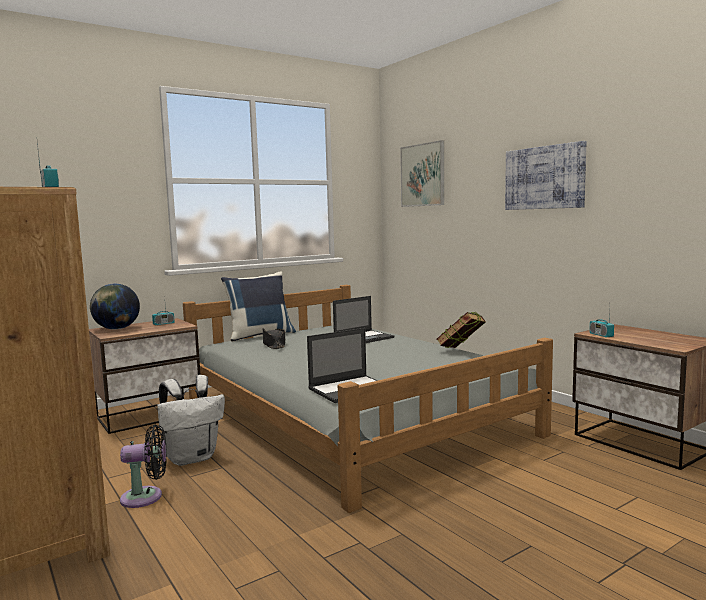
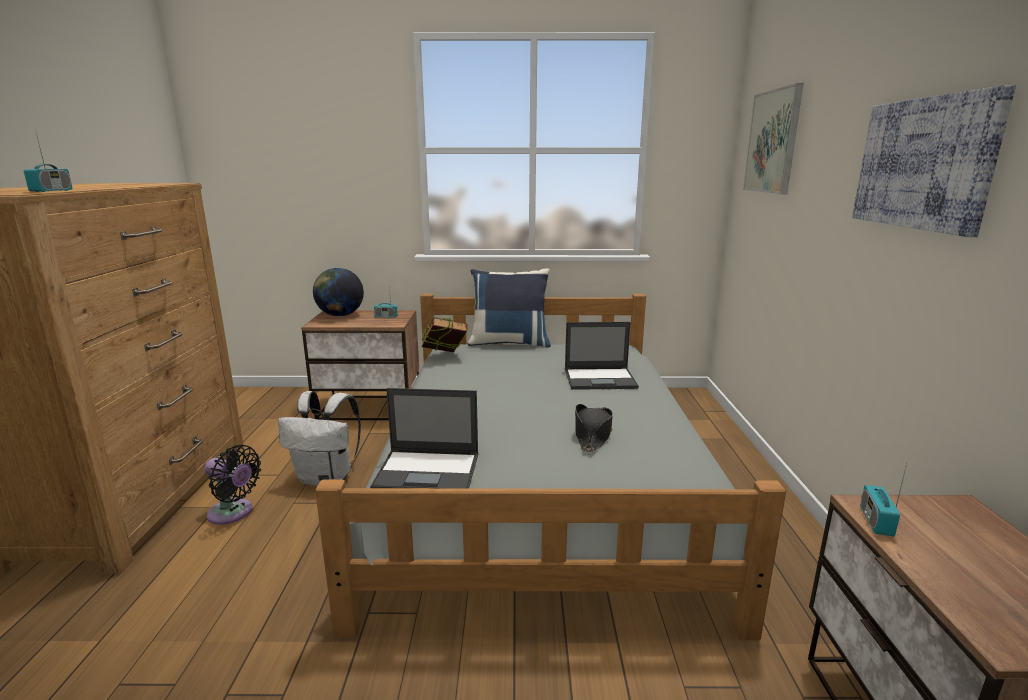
camera: 35 degrees right, 10 degrees up
(274, 345) = (490, 363): black hat -> black hat (592, 434)
(461, 351) = (682, 445): book -> book (444, 357)

